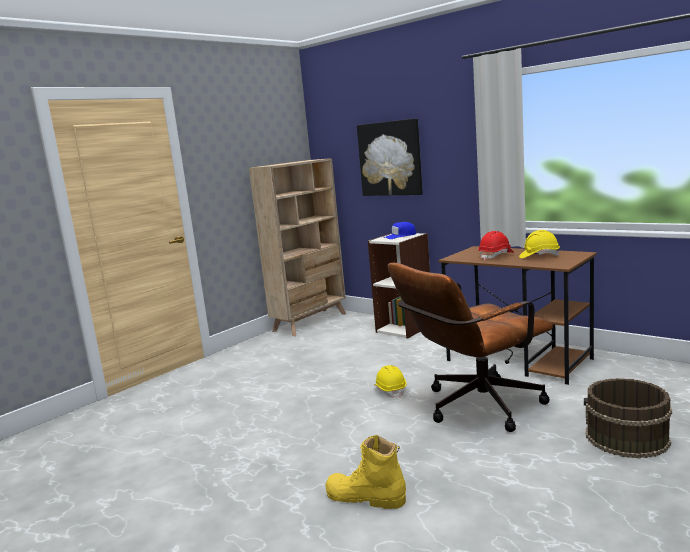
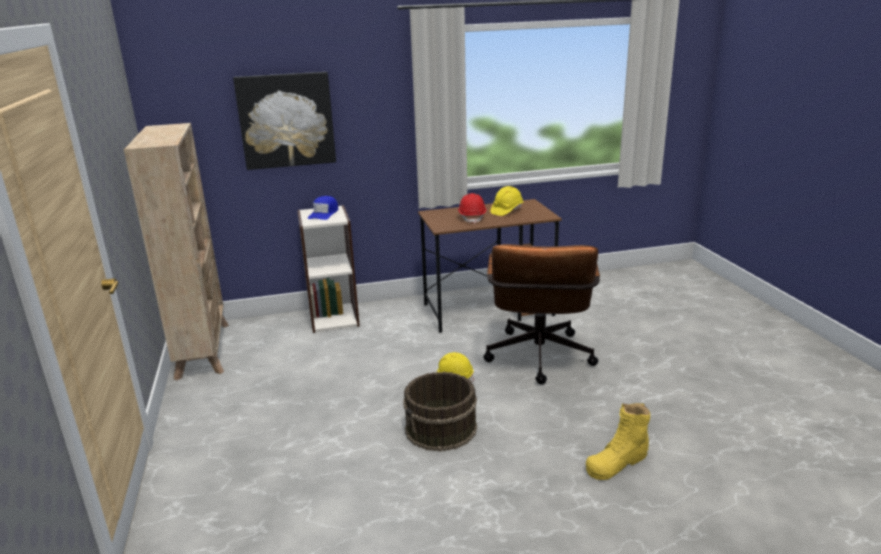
camera: 55 degrees left, 10 degrees up
(626, 438) = (648, 337): brown bucket -> brown bucket (441, 429)

